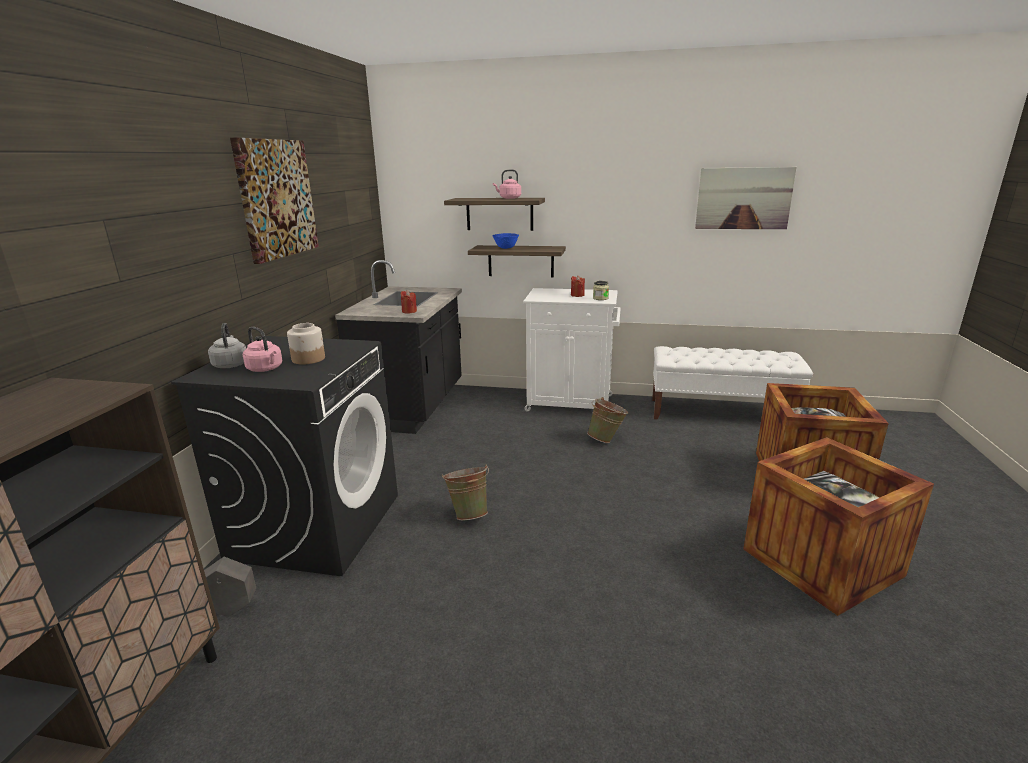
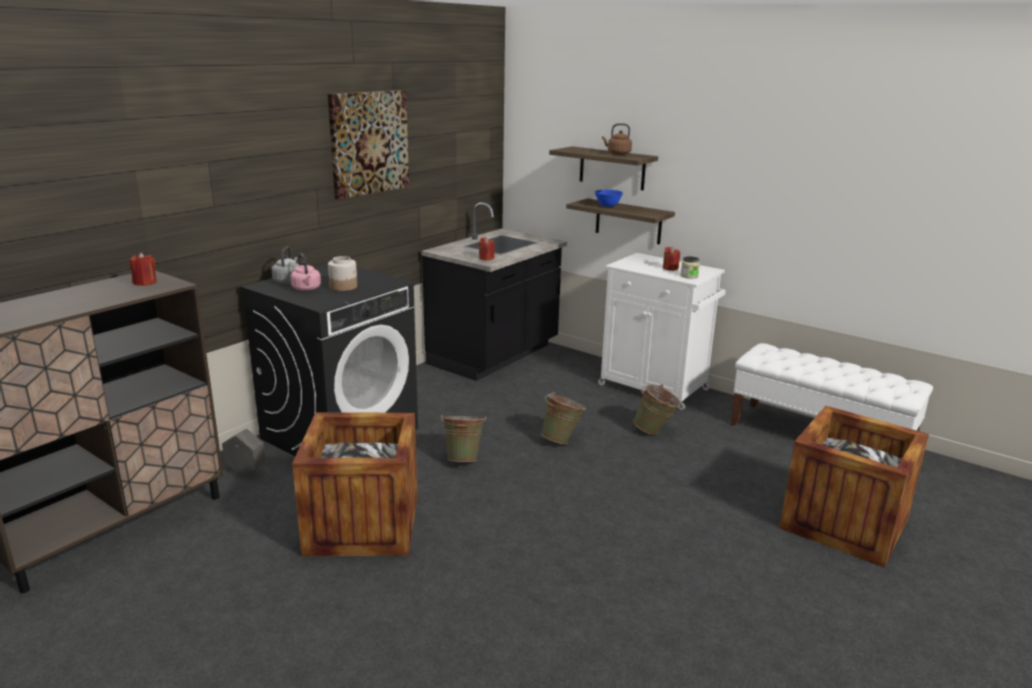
camera: 25 degrees right, 0 degrees up
(62, 397) = (145, 283): none -> red candle
(509, 198) = (617, 153): pink kettle -> brown kettle
(540, 468) = (562, 440): none -> green bucket
(743, 198) = (879, 183): picture -> none
(821, 562) = (756, 596): crate -> crate (363, 524)

